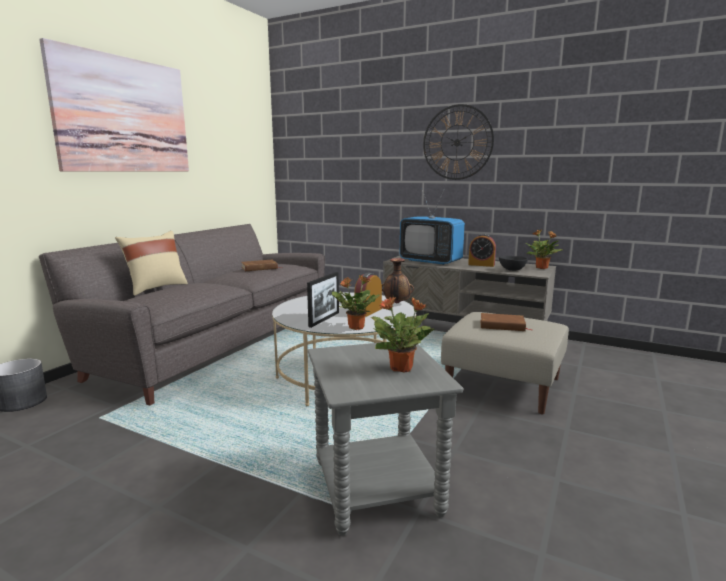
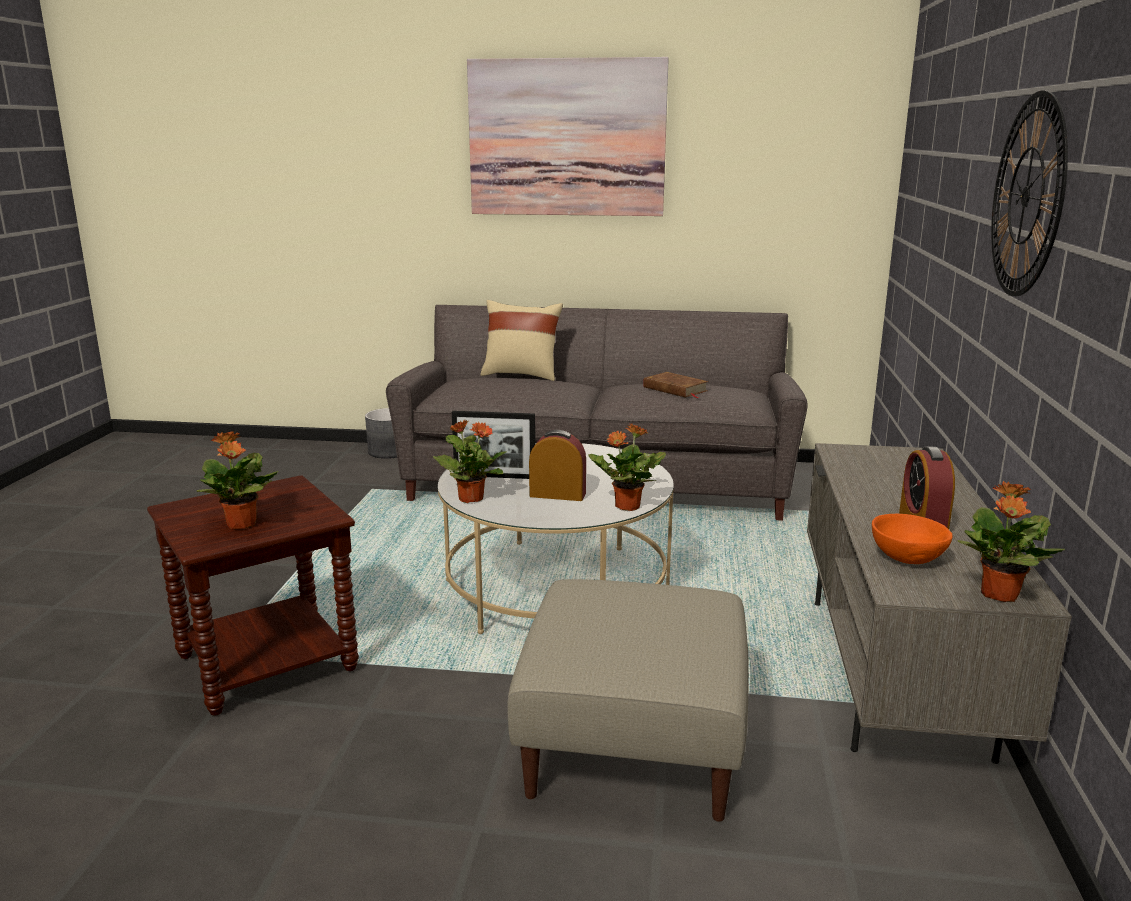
camera: 70 degrees right, 5 degrees up
(375, 487) = (267, 662): grey side table -> brown side table
(396, 303) = (626, 506): vase -> potted plant
(430, 261) = (879, 476): television -> none
(502, 325) = (631, 621): brown book -> none
(511, 270) = (907, 558): black bowl -> orange bowl

